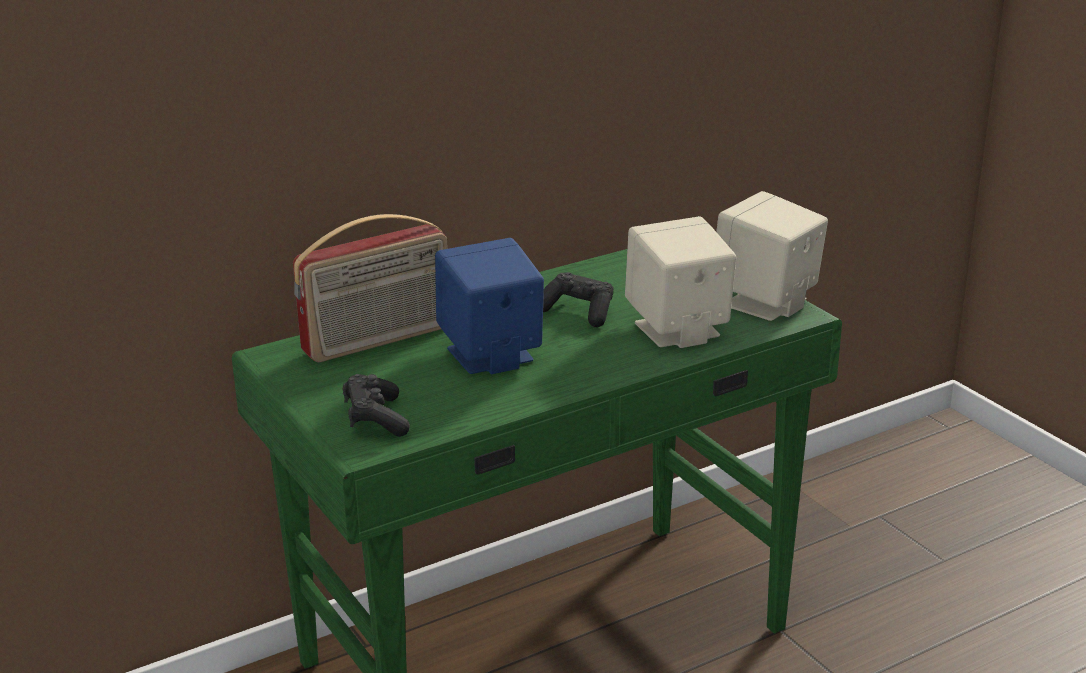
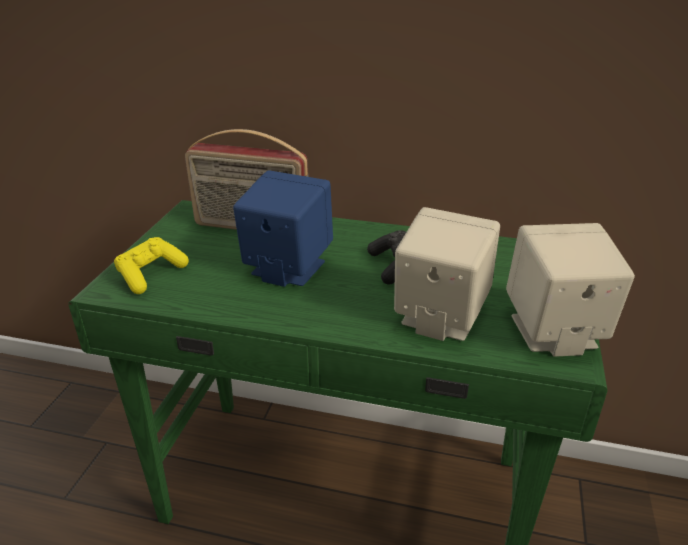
camera: 45 degrees right, 5 degrees up
(376, 419) = (151, 275): black game controller -> yellow game controller

